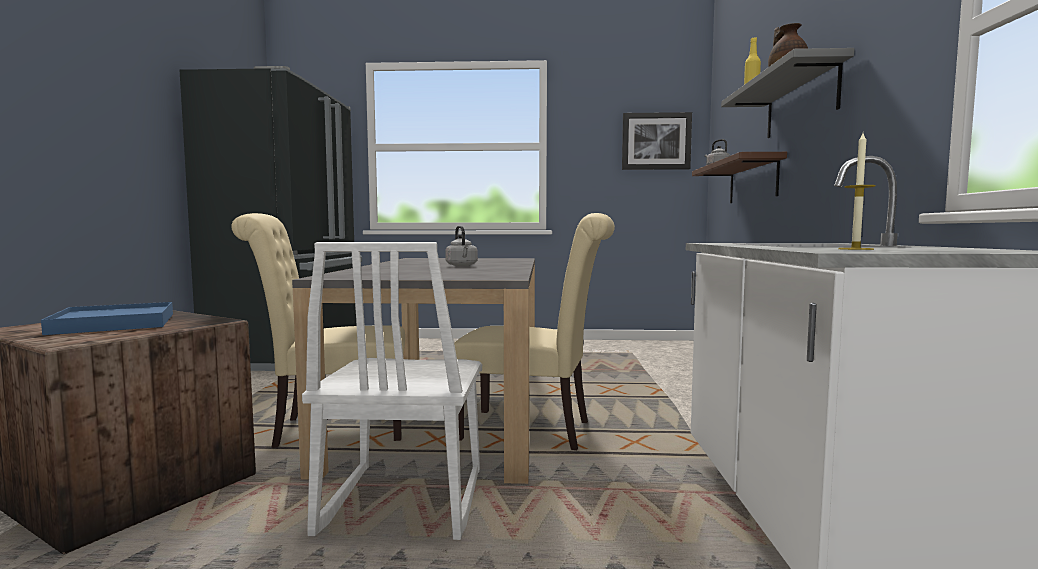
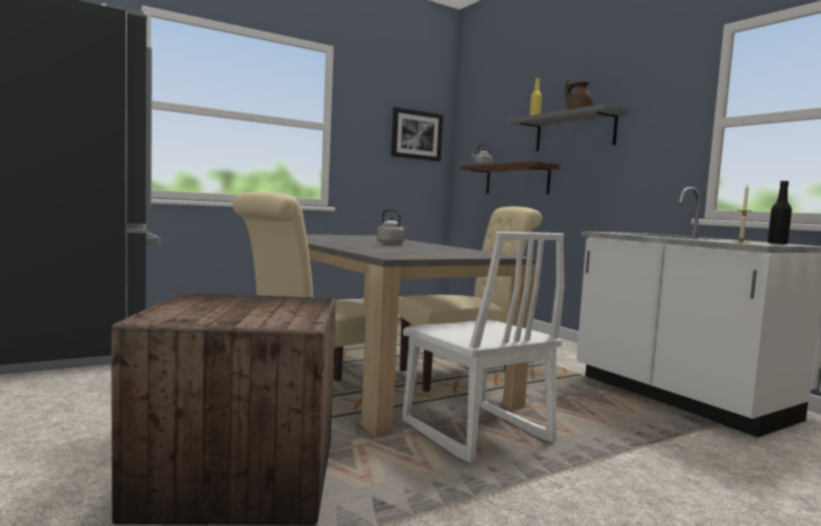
camera: 35 degrees left, 0 degrees up
(114, 323) = (235, 307): blue tray -> none
(954, 250) = (777, 244): none -> black bottle

